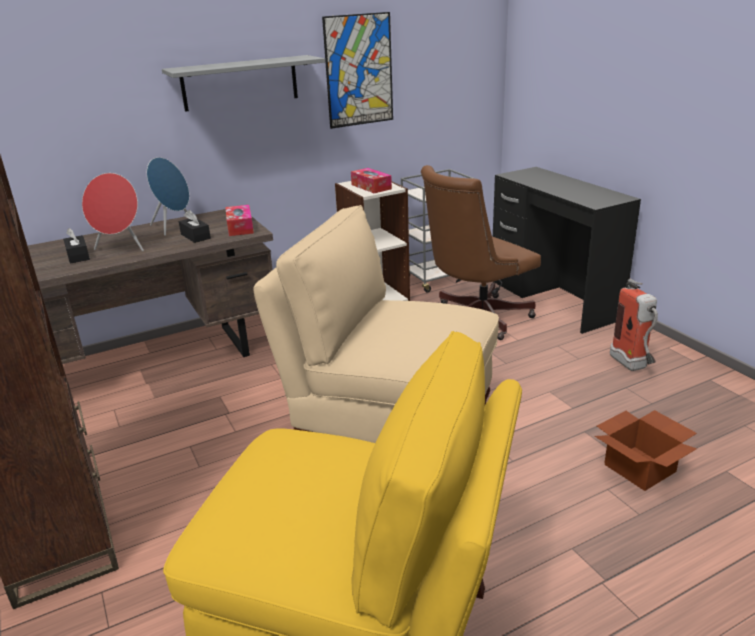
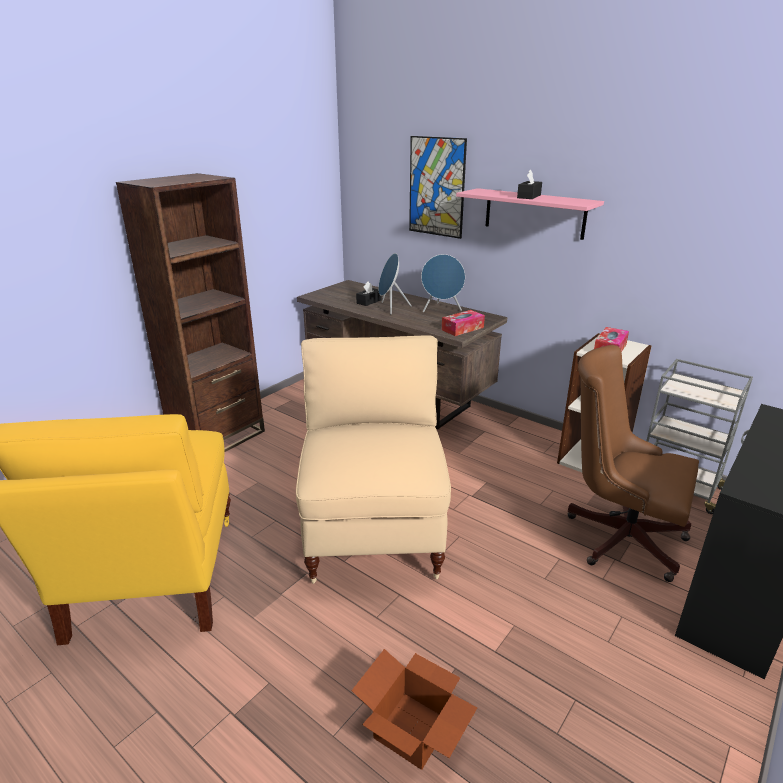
camera: 65 degrees right, 0 degrees up
(122, 248) = (390, 308): red speaker -> blue speaker
(195, 236) = (430, 321): black tissue box -> black tissue box (529, 196)
(240, 83) = (534, 213): grey shelf -> pink shelf
(359, 70) = (660, 229): picture -> picture (436, 187)
(632, 366) = (635, 702): fire extinguisher -> none

